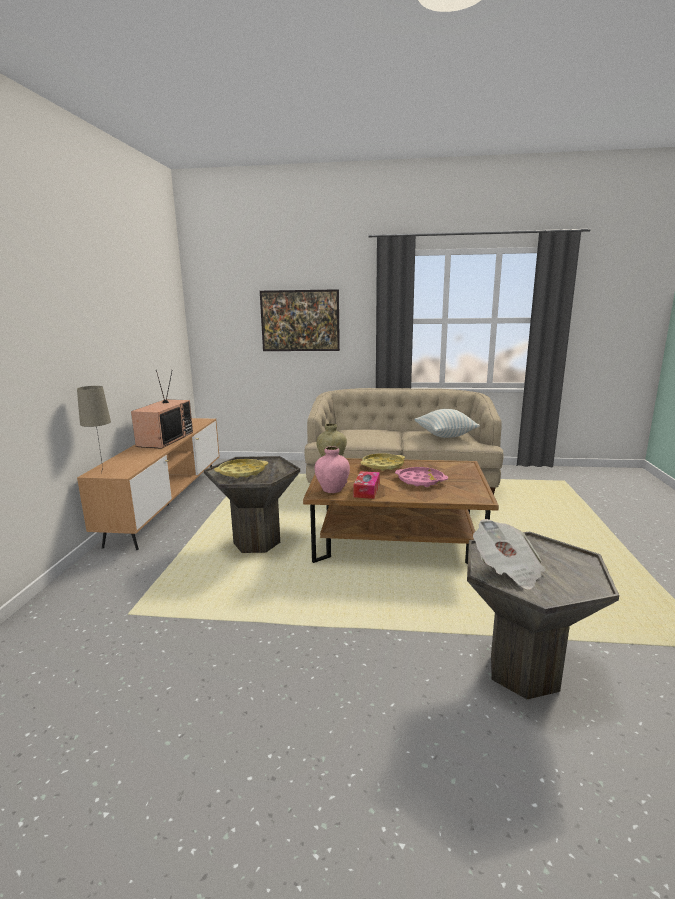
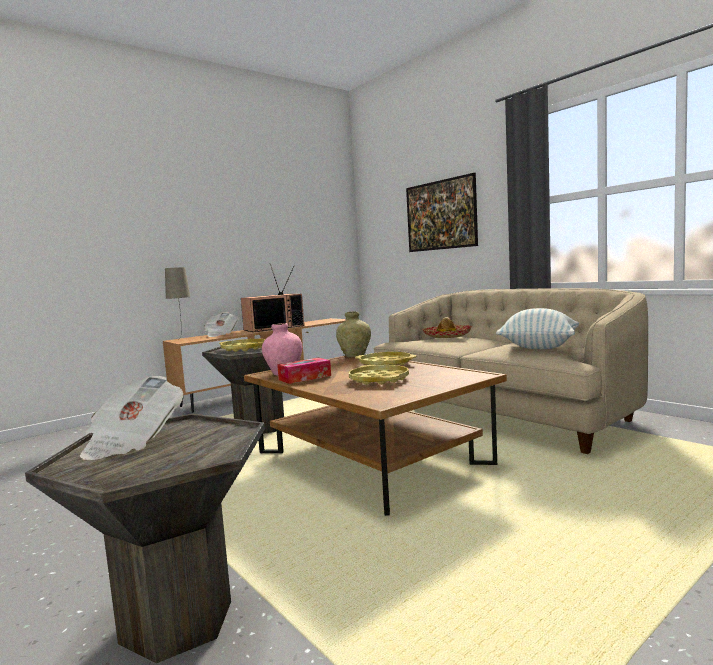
camera: 45 degrees right, 10 degrees down
(130, 456) = (221, 334): none -> newspaper
(352, 430) = (447, 336): none -> hat
(420, 480) = (379, 379): pink tray -> yellow tray

